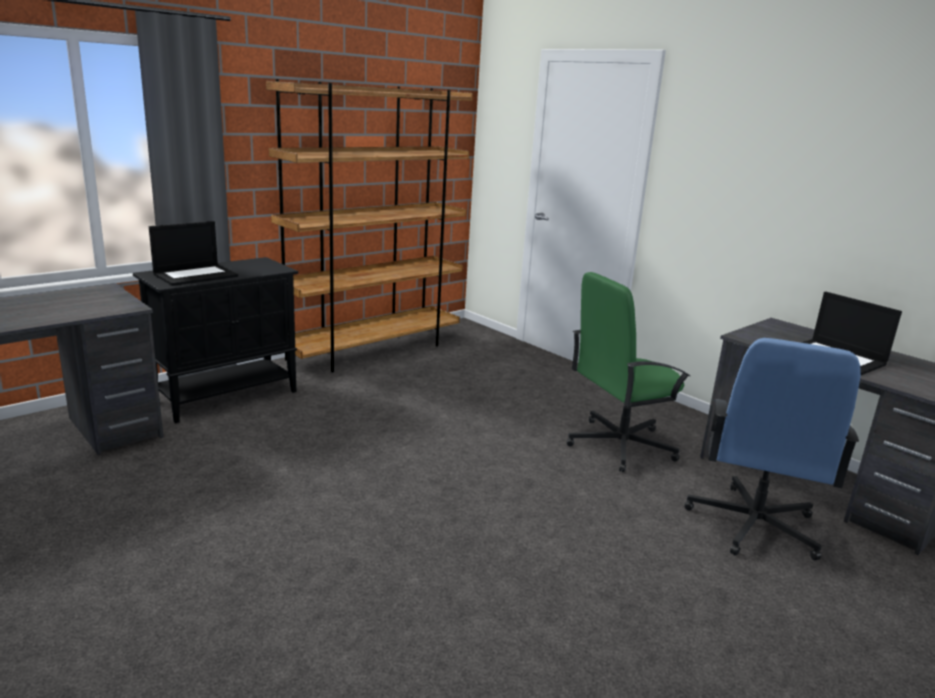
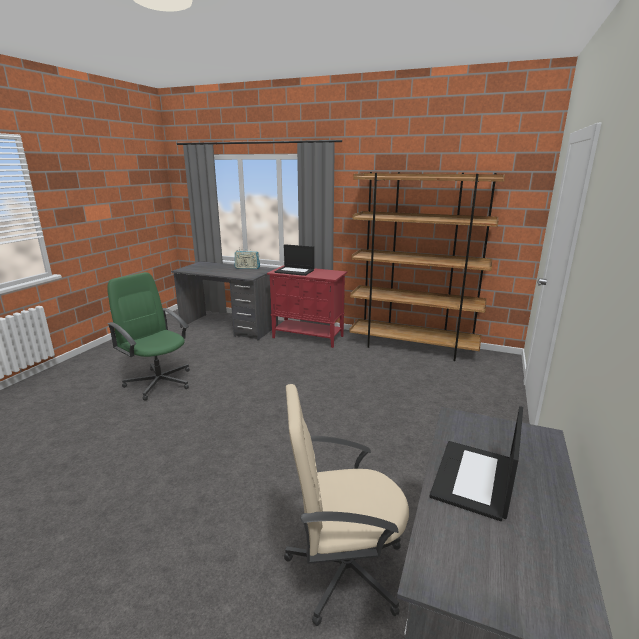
camera: 65 degrees right, 0 degrees up
(53, 296) = (247, 268): none -> radio
(227, 396) = (308, 337): black cabinet -> red cabinet
(619, 445) = (404, 467): green office chair -> green office chair (159, 382)
(753, 525) = (343, 569): blue office chair -> beige office chair

